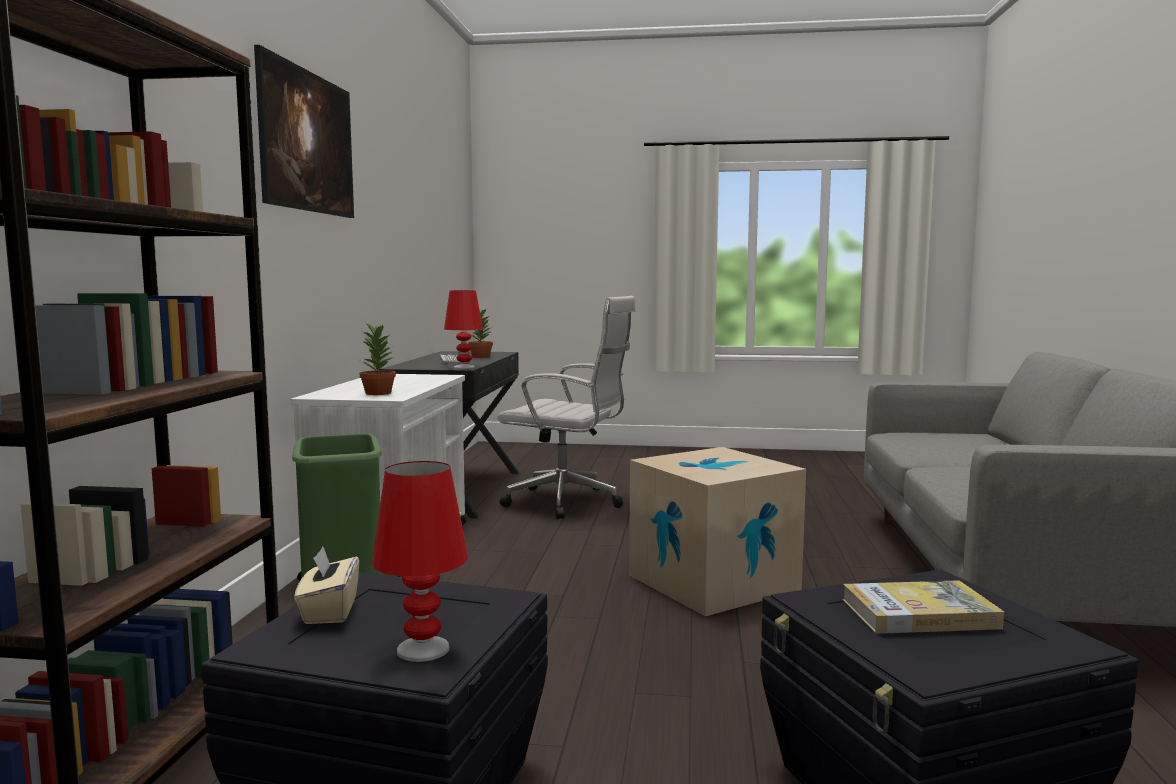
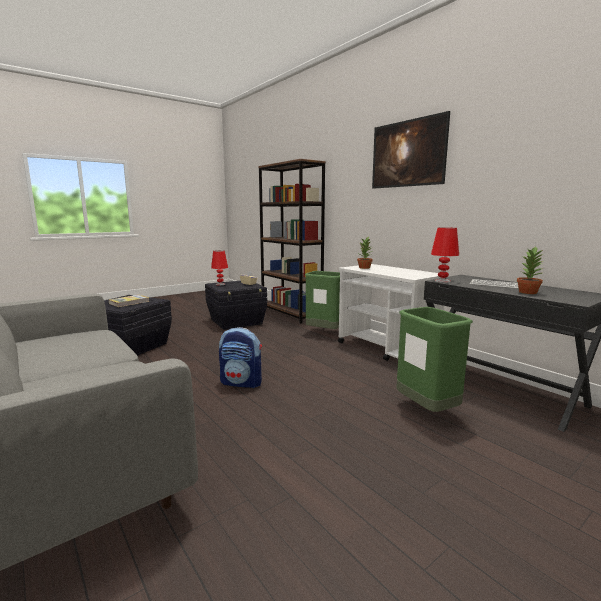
camera: 135 degrees right, 5 degrees up
(569, 502) = (426, 409): white office chair -> green trash can
(713, 582) = (242, 383): cardboard box -> backpack

